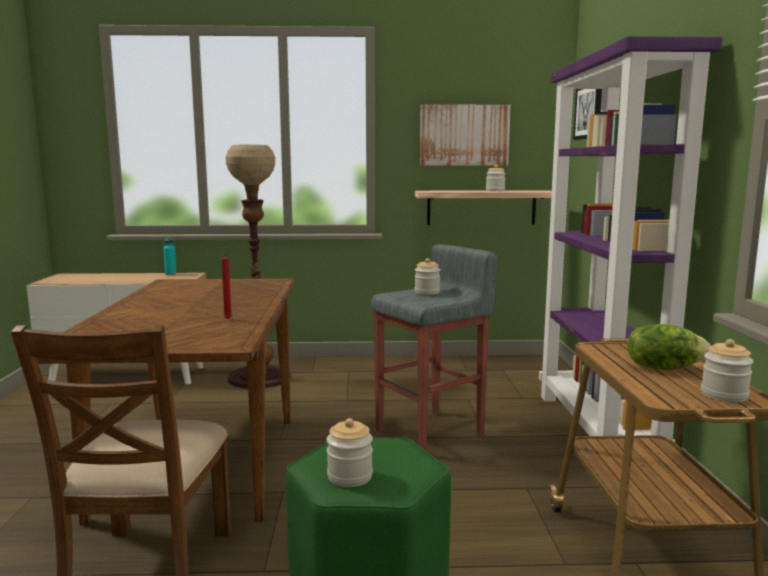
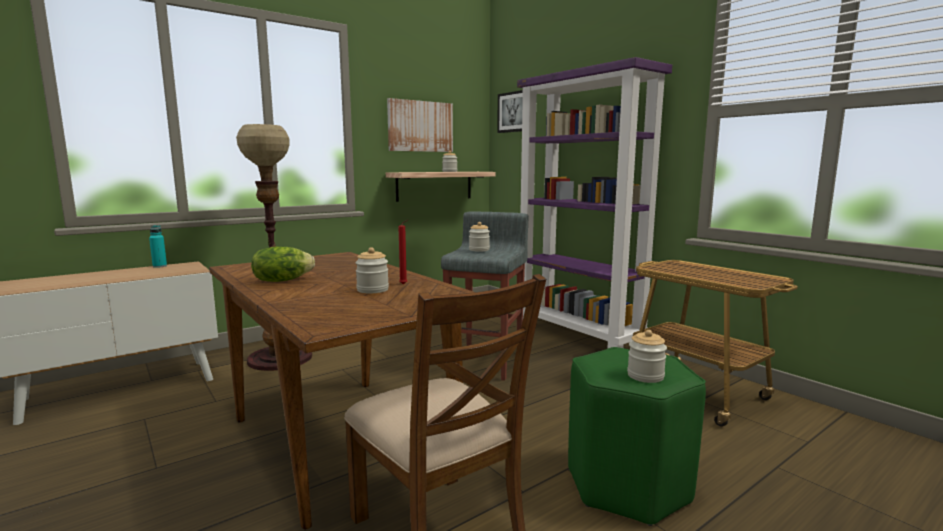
camera: 35 degrees left, 0 degrees up
(663, 368) = (705, 272): lettuce -> lettuce (282, 280)
(724, 395) = (761, 279): jar -> jar (372, 290)

